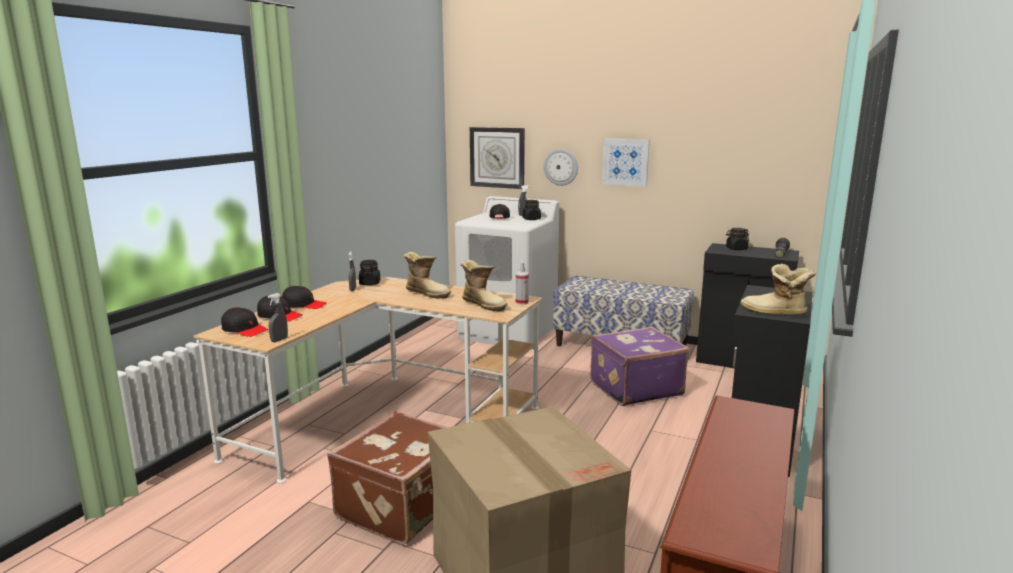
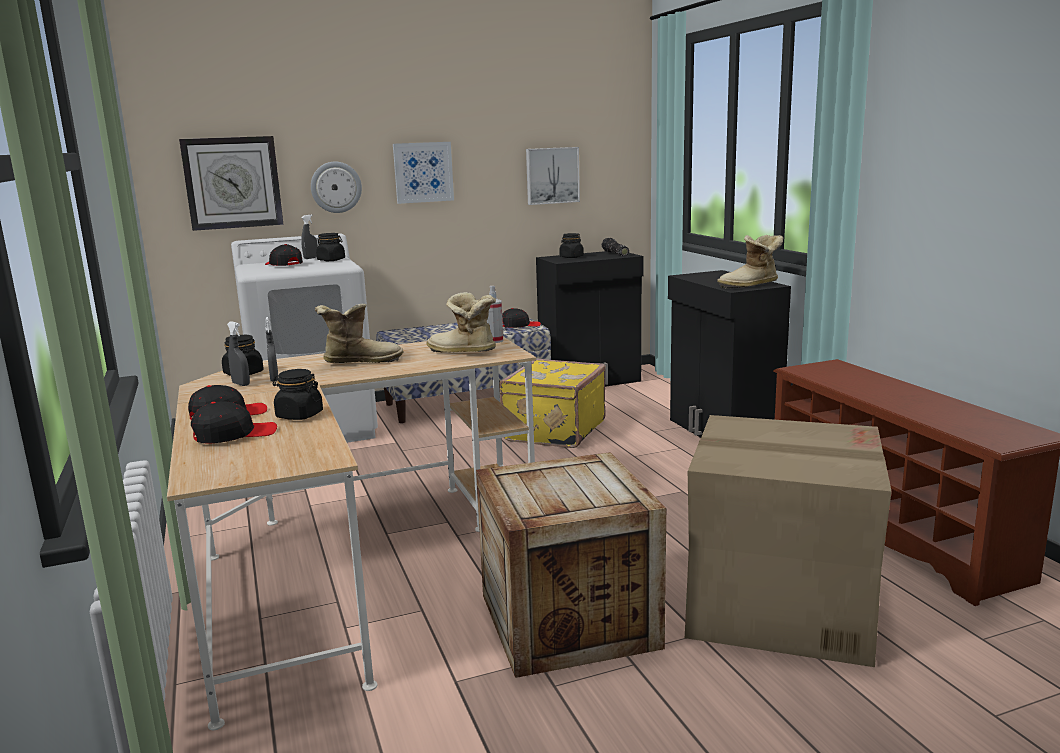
camera: 45 degrees left, 0 degrees up
(244, 330) = (236, 462): black cap -> black cap (520, 326)
(279, 340) = (334, 452): grey spray bottle -> grey spray bottle (274, 379)
(322, 315) = (299, 415): none -> black jar
(404, 506) = (568, 621): brown suitcase -> crate
(484, 304) = (462, 352): boot -> boot turned 150 degrees counterclockwise
(634, 388) = (552, 431): purple suitcase -> yellow suitcase
(739, 175) = (552, 175): none -> picture

